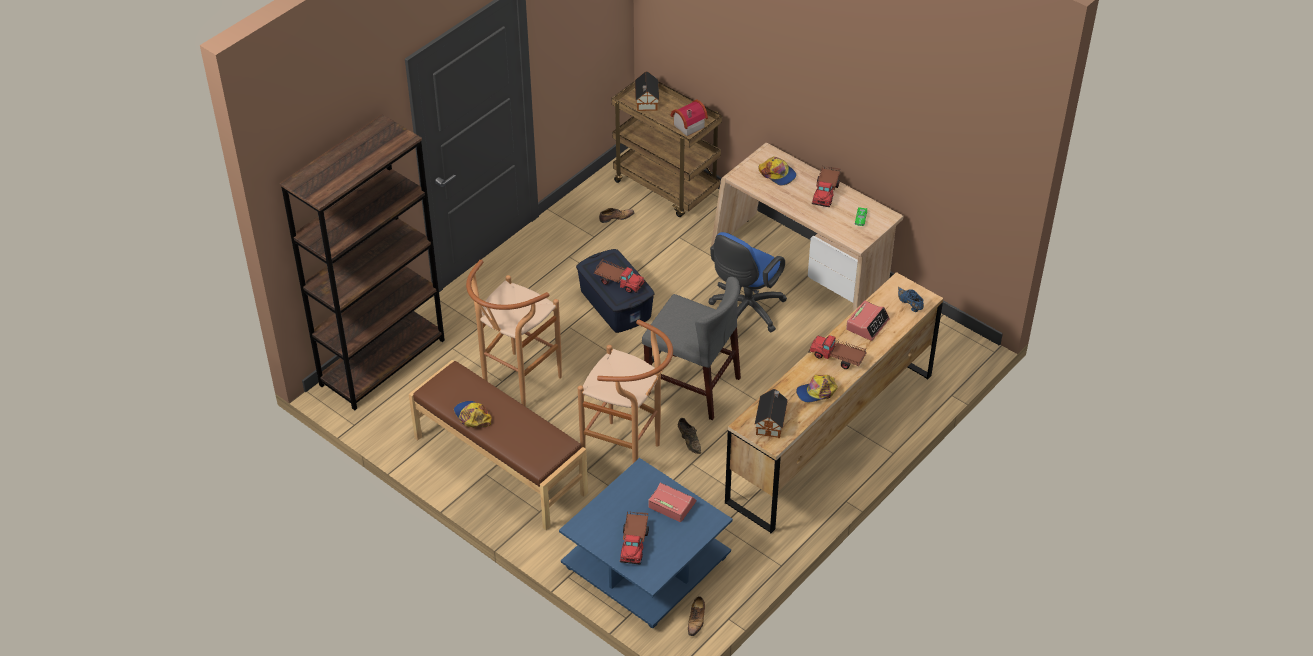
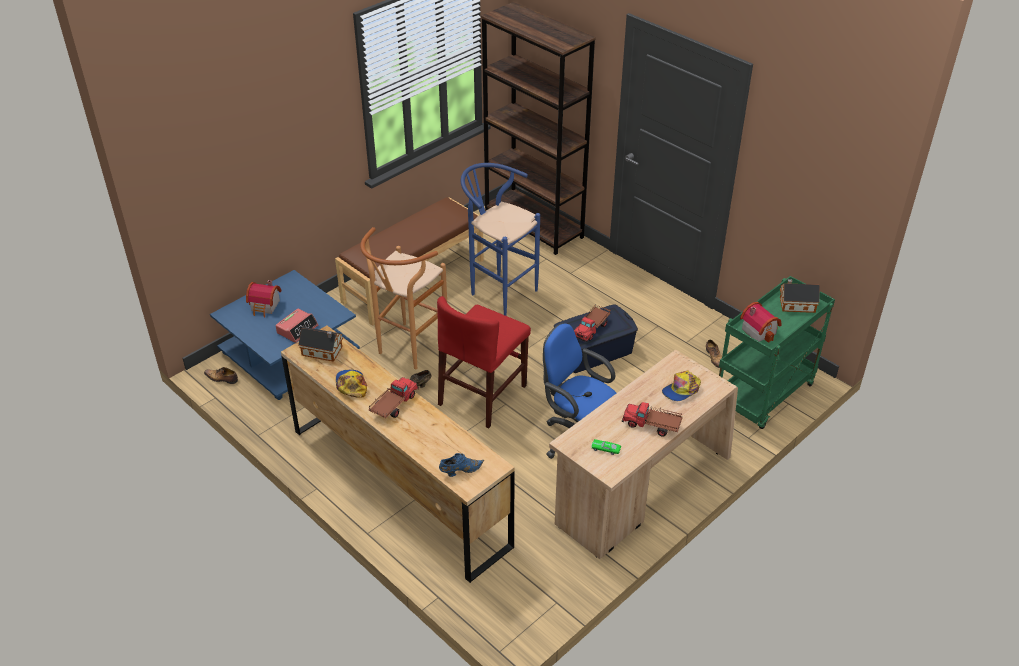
camera: 95 degrees right, 5 degrees down
(472, 416) = (413, 222): cap -> none
(516, 386) = (498, 291): brown stool -> blue stool
(634, 542) = (265, 307): toy truck -> toy house
(667, 187) = (764, 396): brown cart -> green cart
(692, 386) = (483, 395): grey chair -> red chair
(867, 324) = (436, 433): alarm clock -> none

